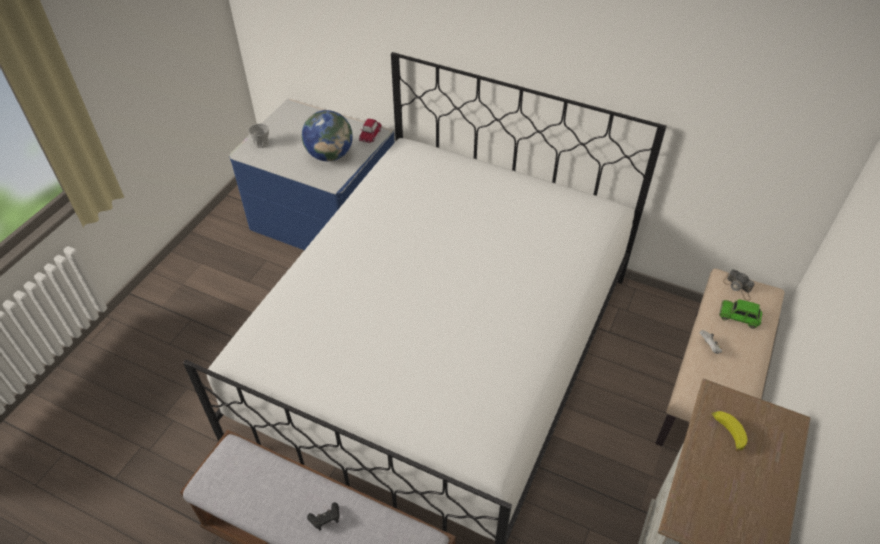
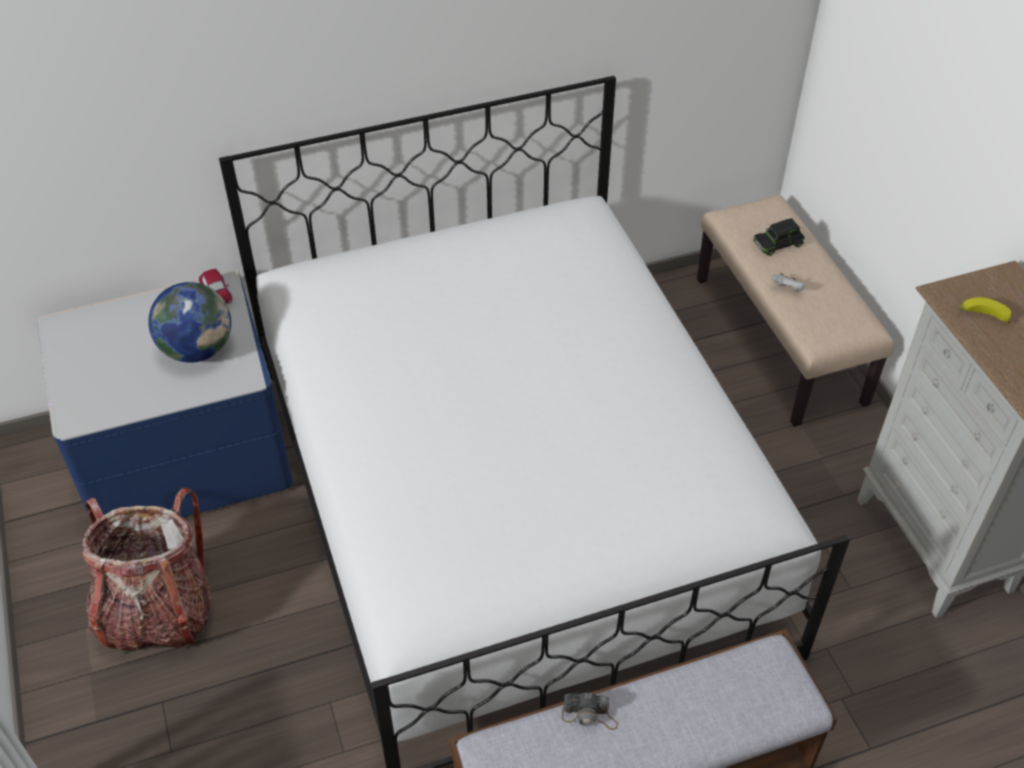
camera: 45 degrees left, 0 degrees up
(234, 279) = (157, 612): none -> backpack
(261, 143) = (82, 394): cup -> none
(325, 519) = (666, 720): black game controller -> none
(738, 288) = (749, 217): camera -> camera (590, 716)
(739, 316) = (778, 242): green toy car -> black toy car

